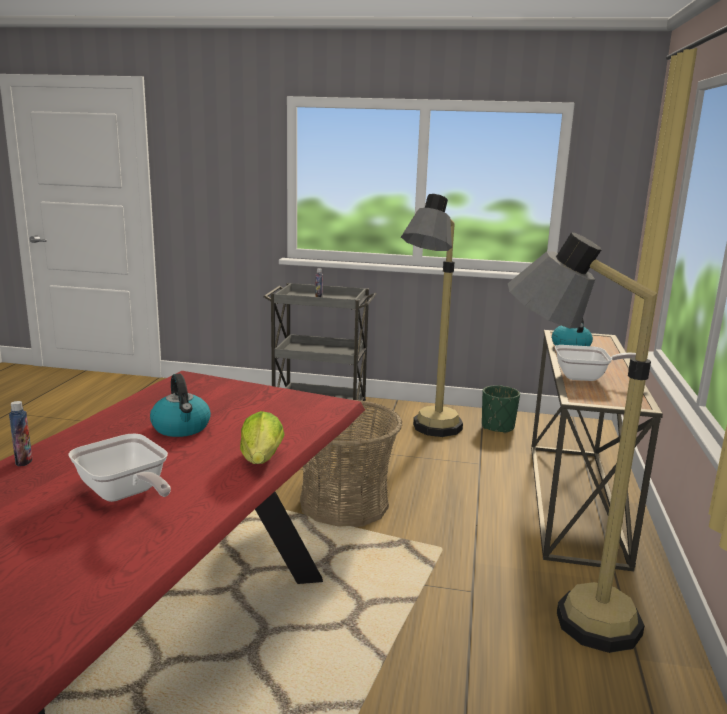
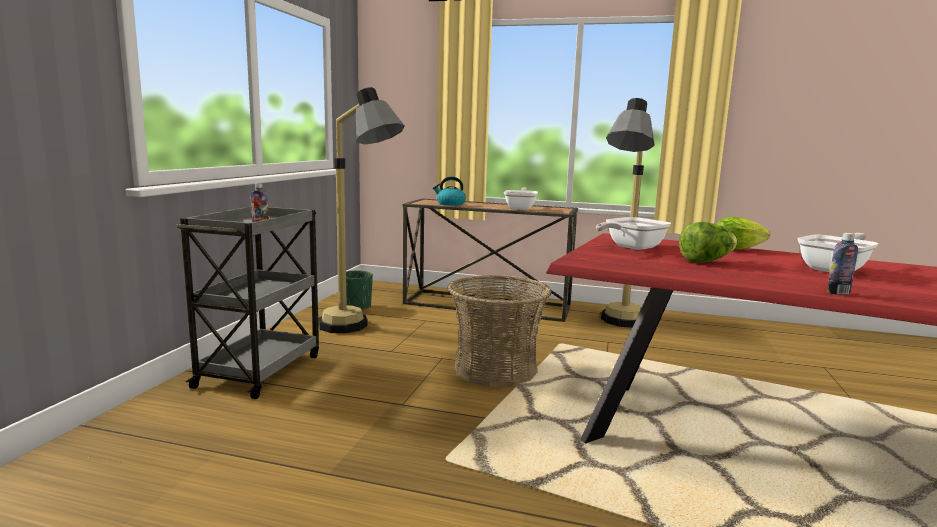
camera: 85 degrees left, 5 degrees down
(181, 428) = (706, 261): kettle -> lettuce
(258, 404) = (631, 247): none -> frying pan

